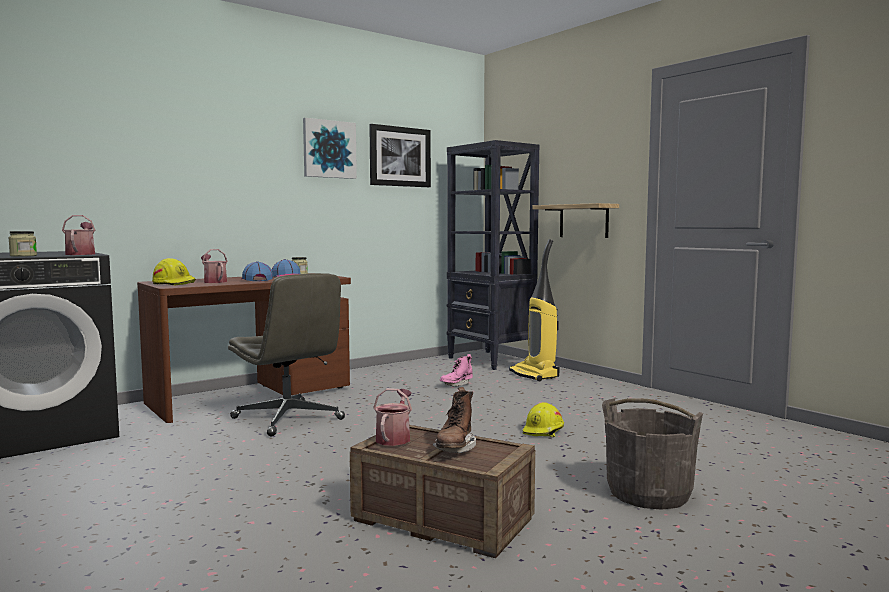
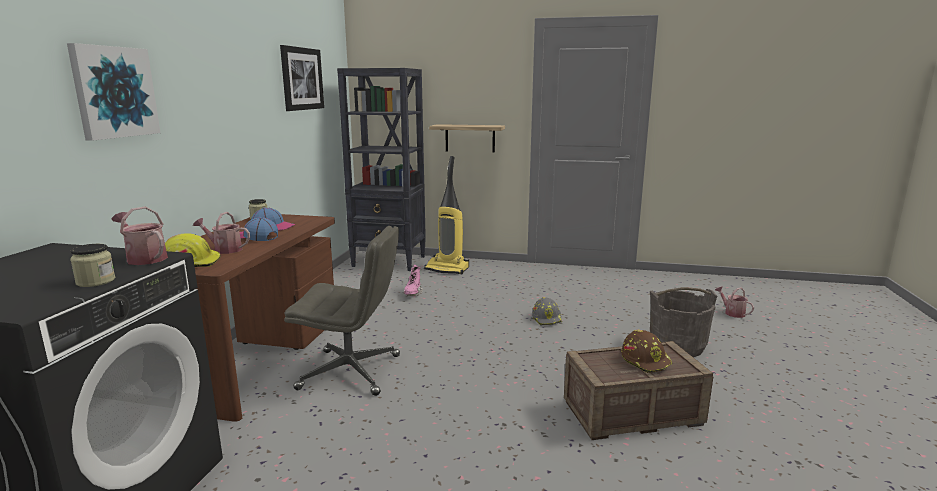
camera: 40 degrees left, 10 degrees up
(329, 149) = (254, 75): picture -> picture (114, 92)
(394, 437) = (597, 366): watering can -> watering can (732, 312)
(455, 448) = (646, 360): brown boot -> brown hard hat
(544, 431) = (547, 318): yellow hard hat -> grey hard hat

